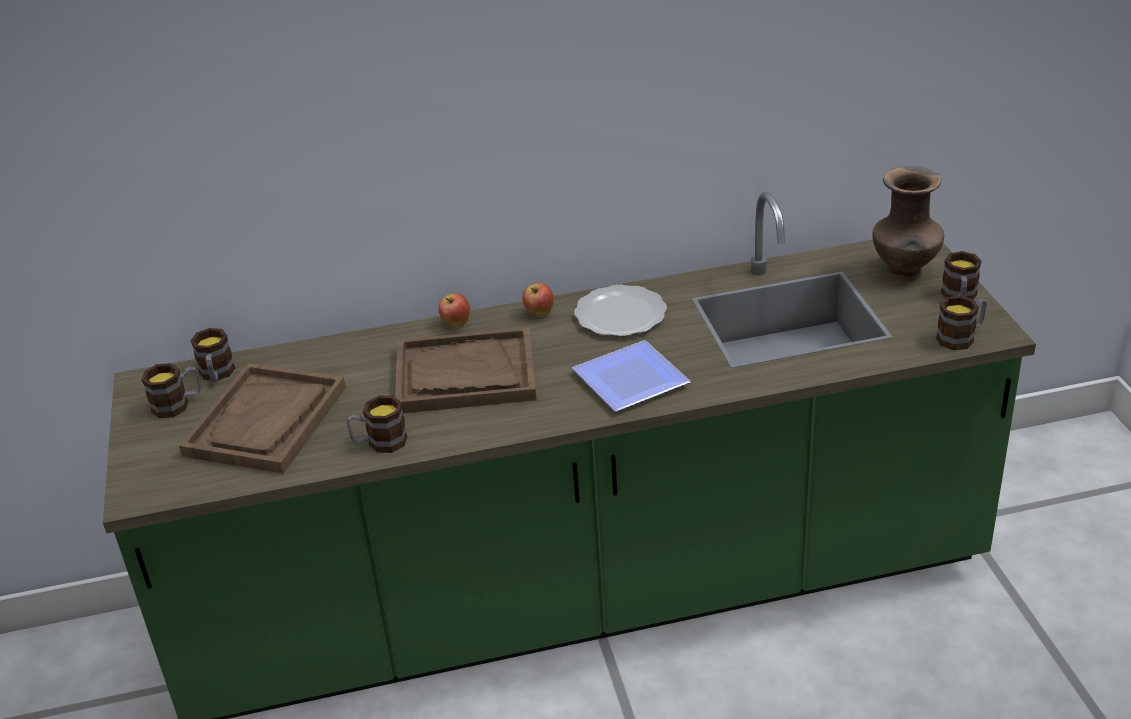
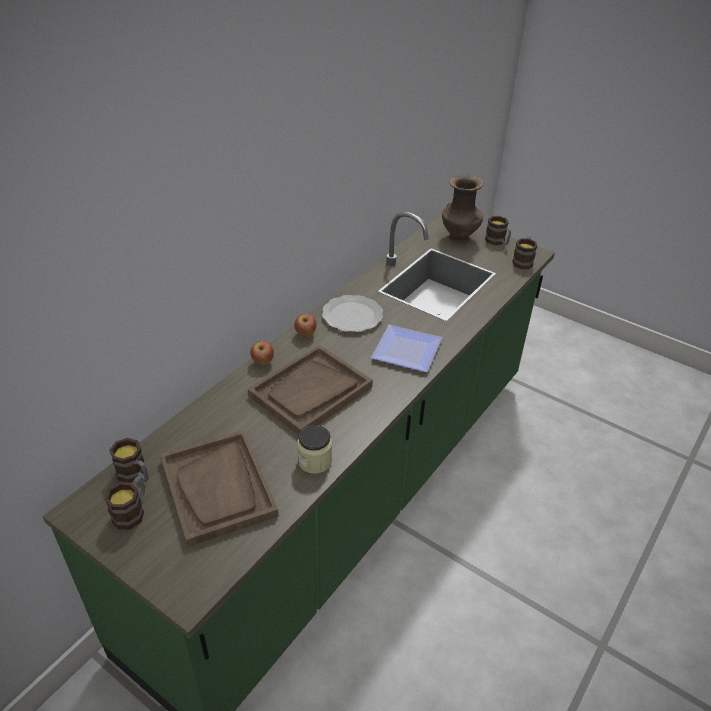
camera: 45 degrees left, 5 degrees up
(379, 443) = (314, 461): mug -> jar

